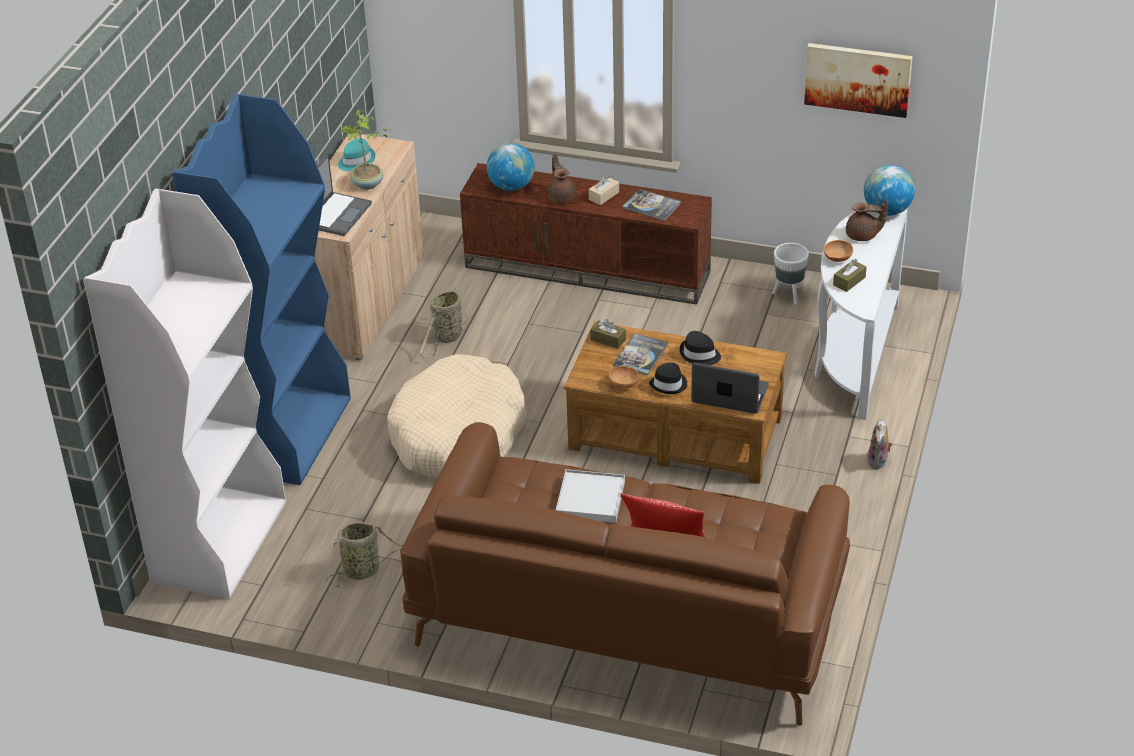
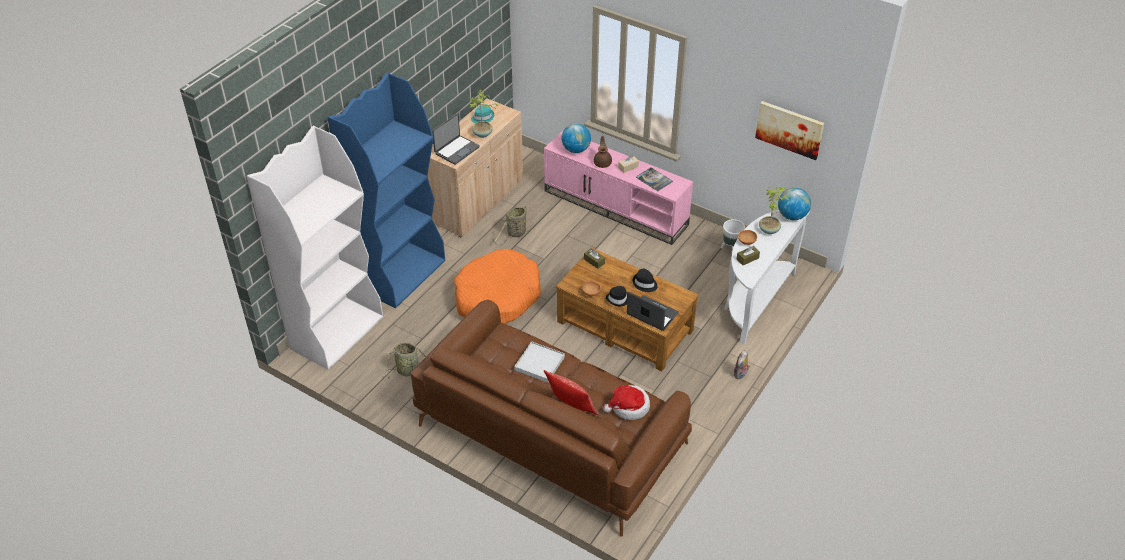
camera: 15 degrees right, 5 degrees up
(458, 435) = (497, 297): beige dog bed -> orange dog bed
(589, 269) = (616, 207): brown tv stand -> pink tv stand
(640, 355) = (609, 276): book -> none
(754, 528) = (629, 407): none -> hat
(863, 236) = (769, 230): brown teapot -> potted plant

